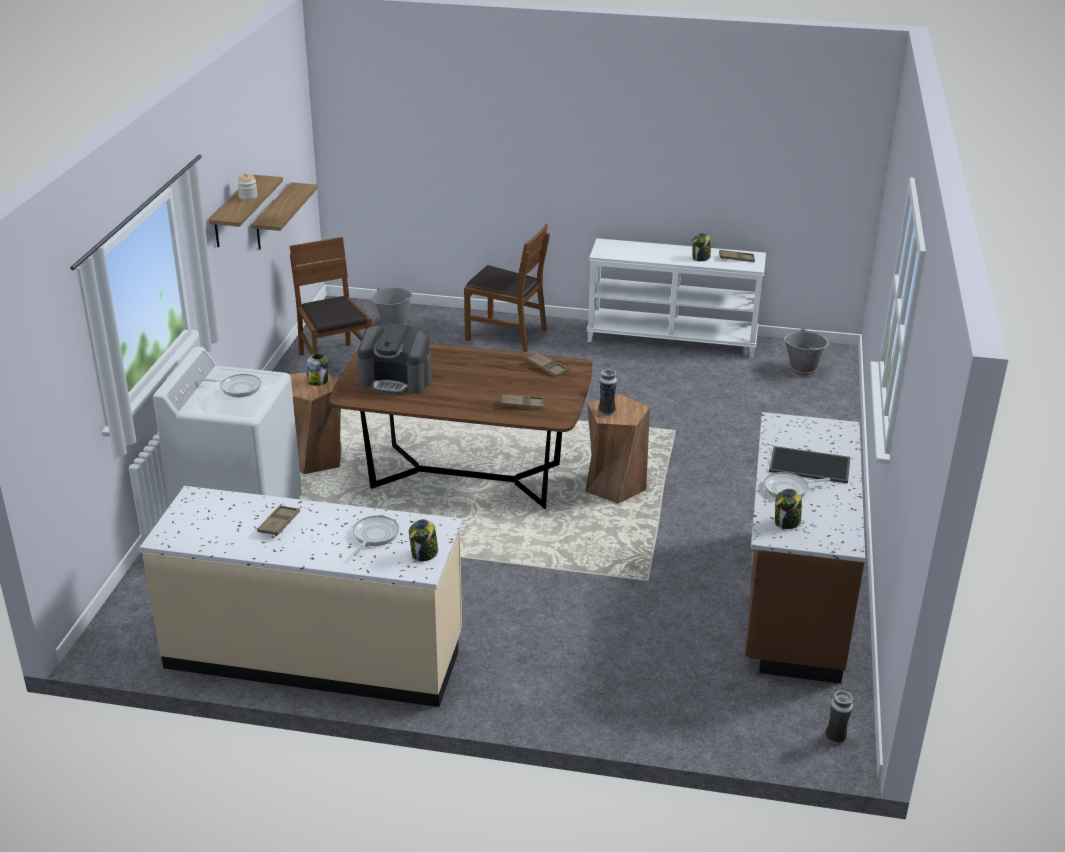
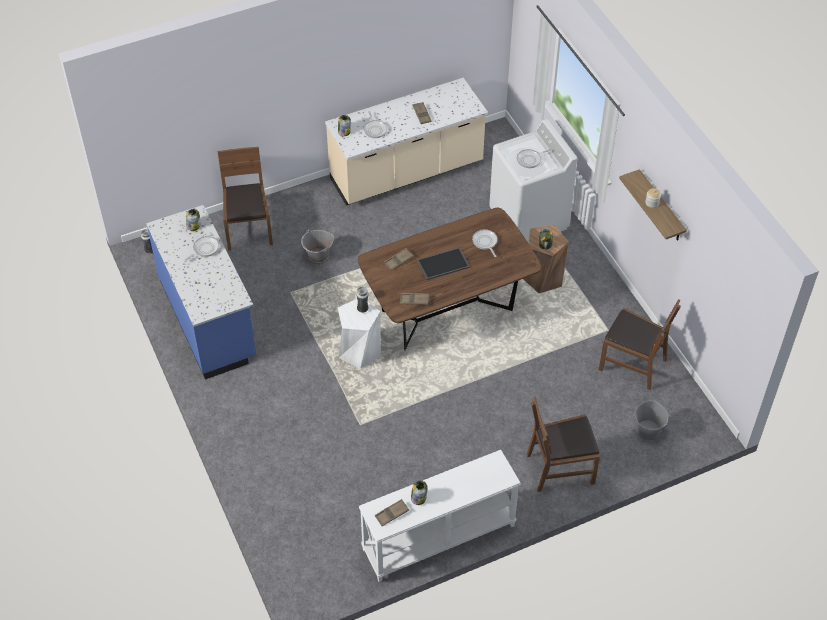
camera: 145 degrees right, 20 degrees up
(273, 217) = (695, 282): shelf -> none
(396, 380) = (485, 242): coffee machine -> frying pan
(614, 486) = (359, 351): brown stool -> white stool
(642, 692) = (248, 229): none -> brown chair
(791, 600) = (209, 319): brown counter -> blue counter
(803, 370) = (316, 554): grey bucket -> grey bucket (318, 257)
(810, 465) = (202, 273): tray -> tray (443, 264)

